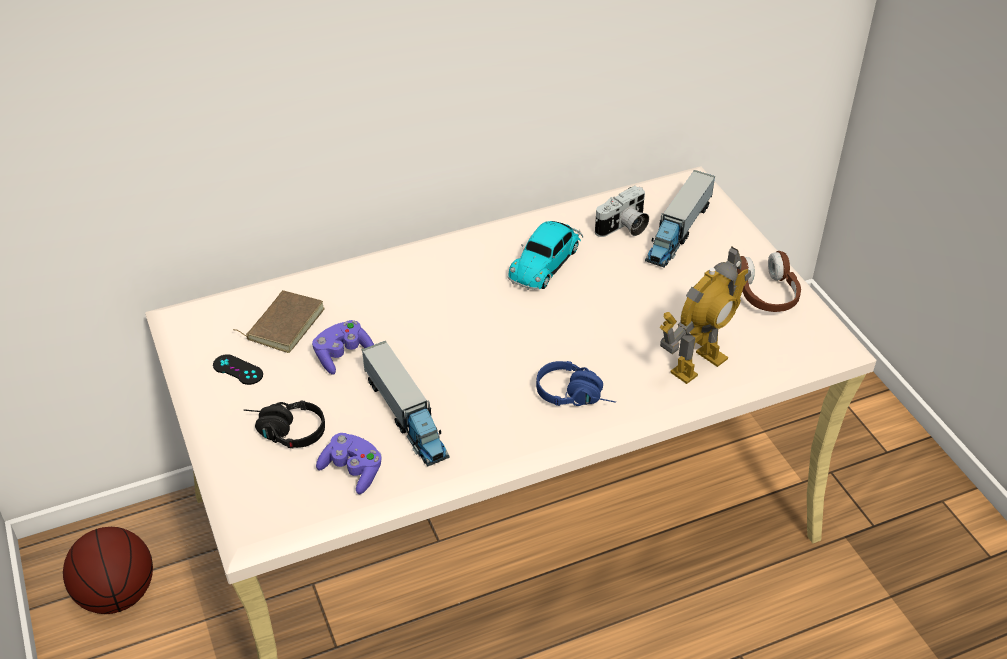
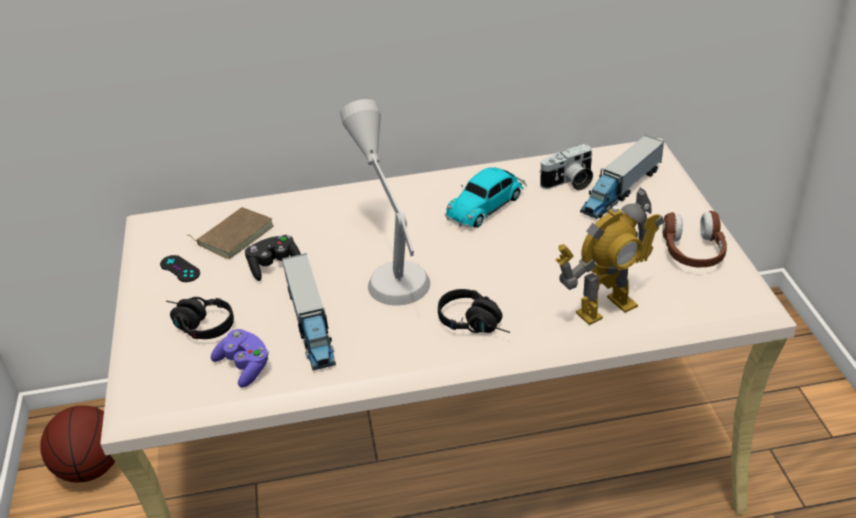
camera: 15 degrees right, 5 degrees down
(342, 355) = (274, 266): purple game controller -> black game controller
(467, 340) = (391, 265): none -> grey table lamp
(576, 395) = (477, 324): blue headphones -> black headphones

